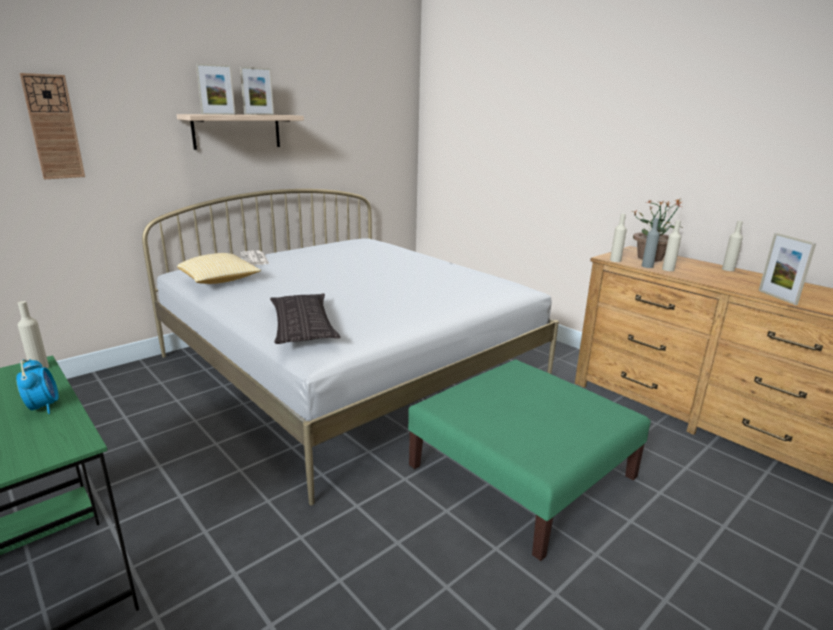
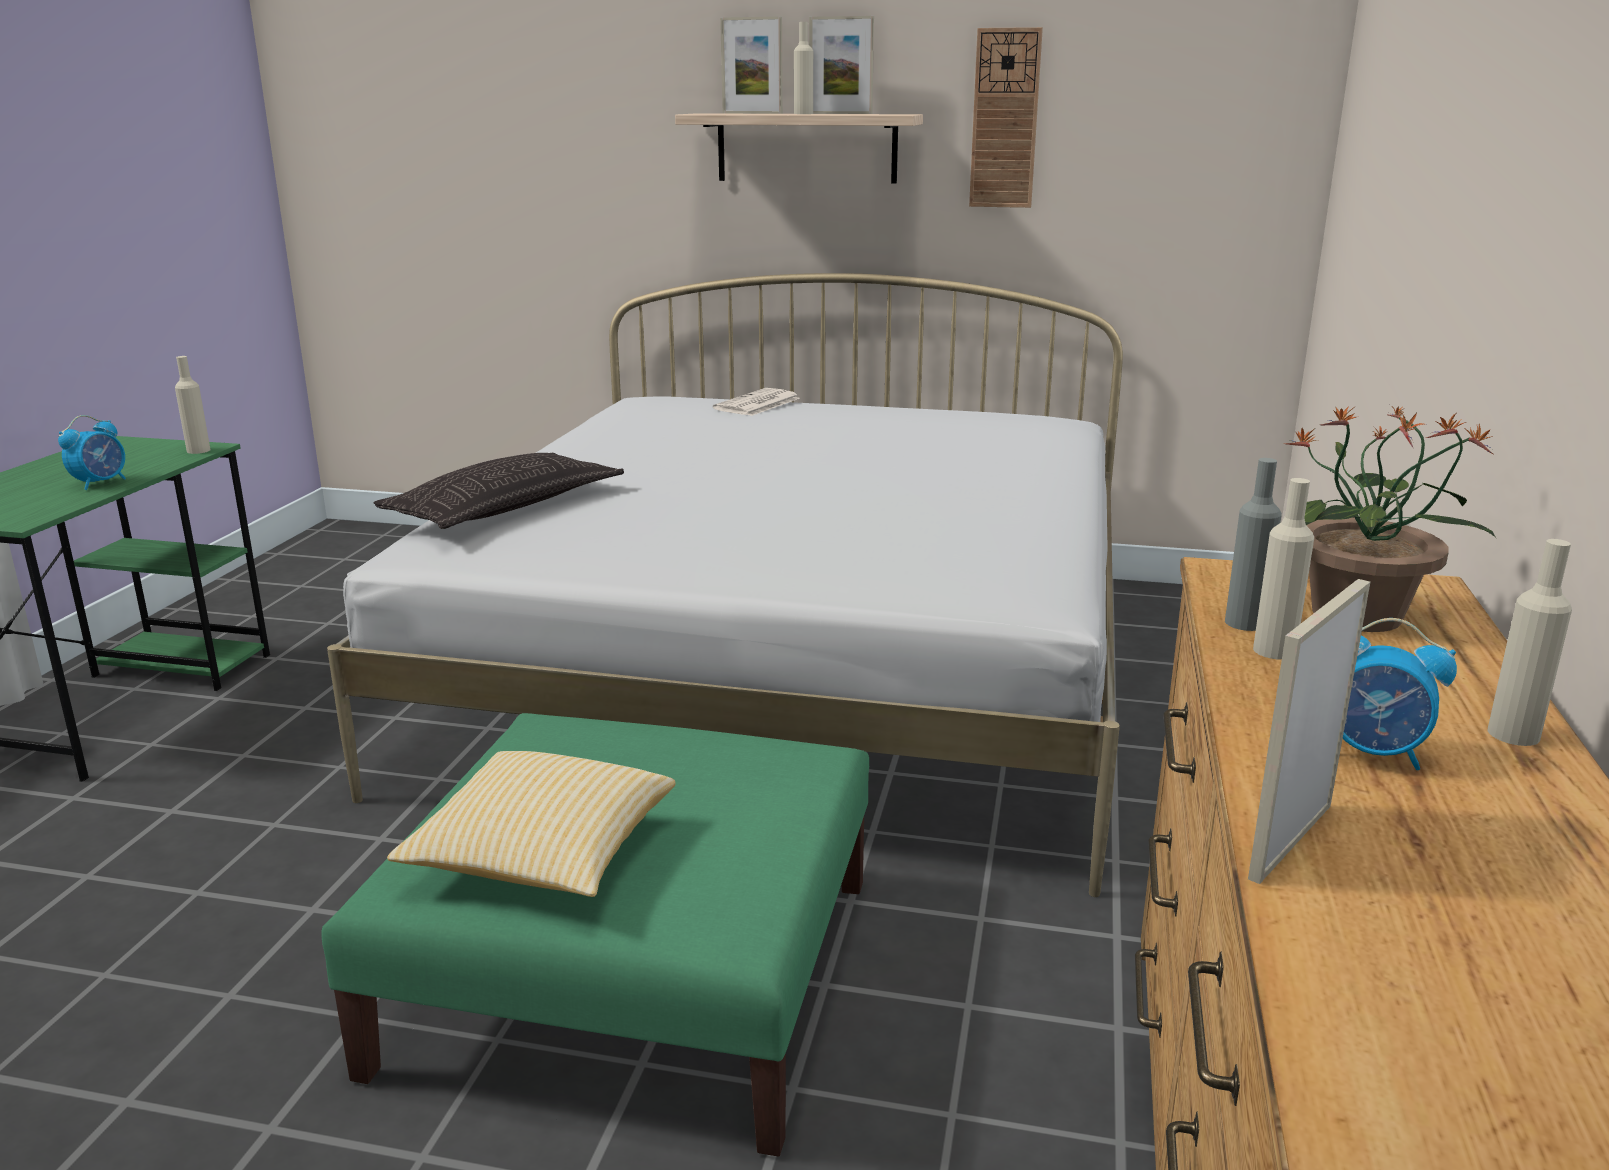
camera: 55 degrees right, 0 degrees up
(53, 127) = (513, 135): wall clock -> wall clock (1005, 119)
(219, 281) = (622, 420): pillow -> pillow (542, 856)
(615, 260) = (1215, 582): beige bottle -> beige bottle (803, 114)
(733, 280) = (1373, 753): none -> alarm clock

